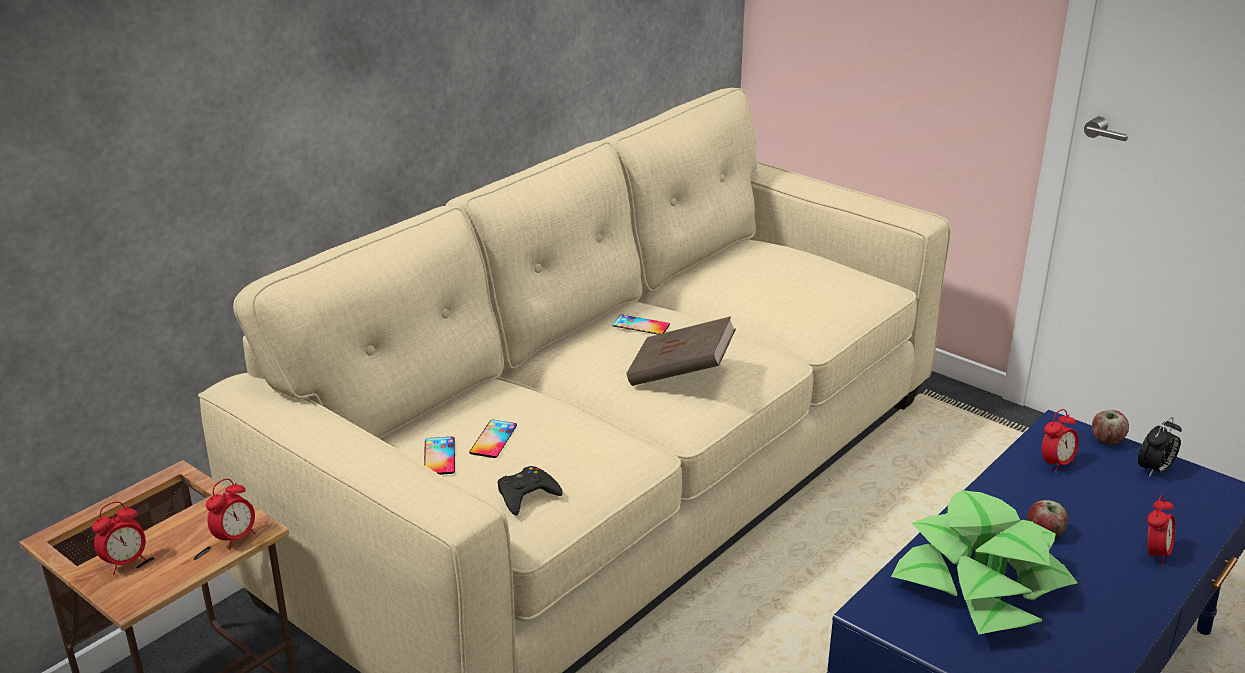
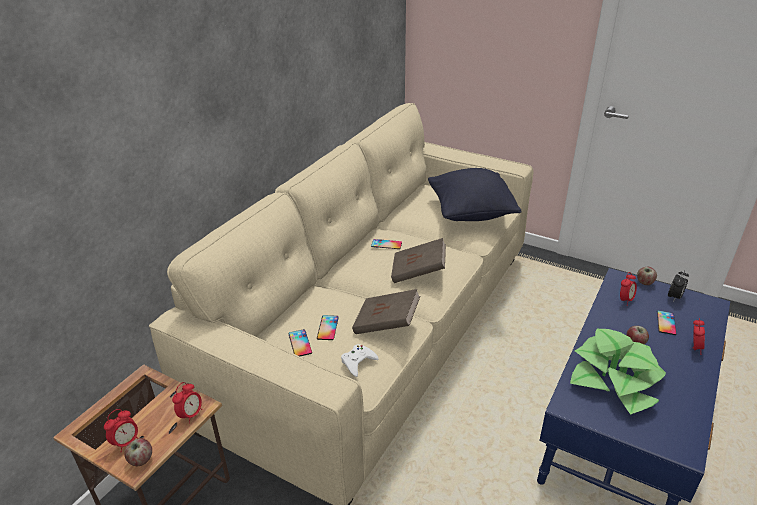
camera: 10 degrees left, 5 degrees up
(141, 589) = (141, 460): none -> apple
(526, 495) = (358, 362): black game controller -> white game controller
(595, 446) = (386, 324): none -> brown book
(814, 292) = (471, 213): none -> black pillow
(1119, 508) = (666, 322): none -> phone

